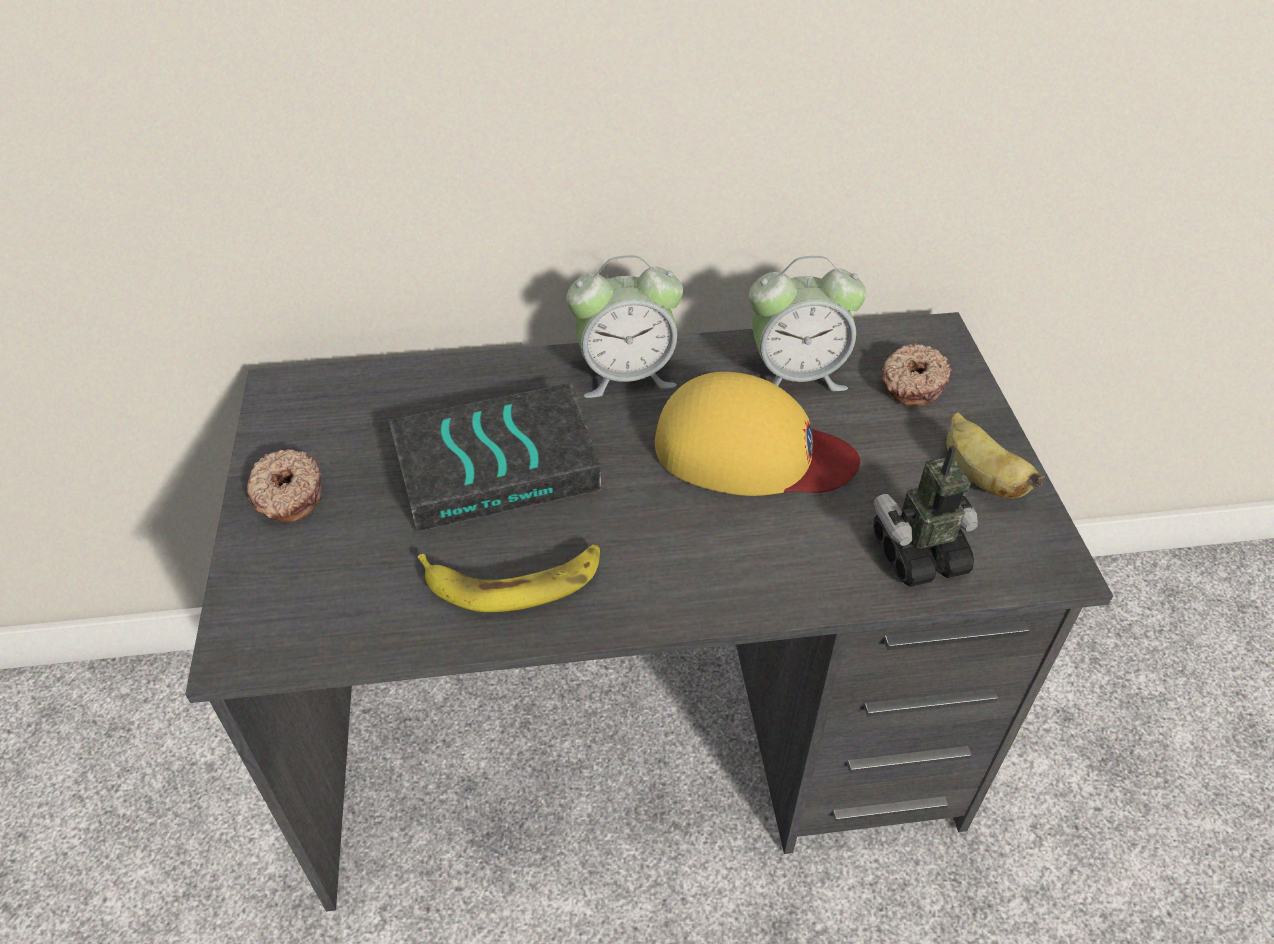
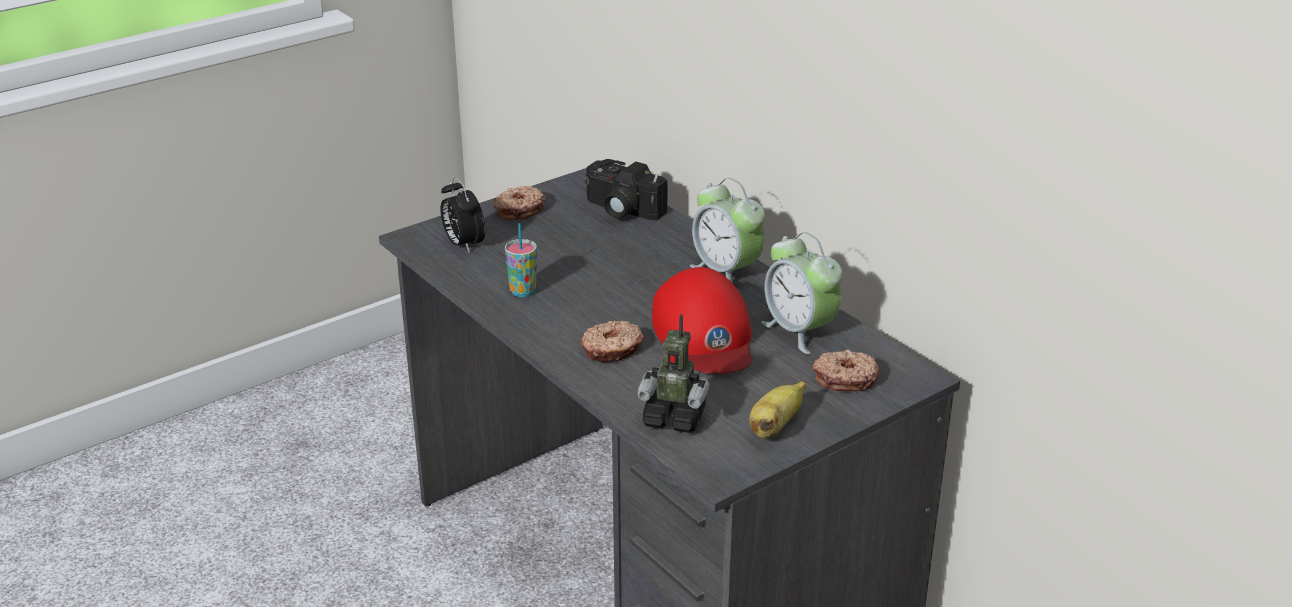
camera: 60 degrees right, 15 degrees down
(322, 596) = (463, 244): none -> alarm clock
(392, 398) = (620, 210): none -> camera
(499, 464) = (604, 258): book -> none
(514, 581) = (523, 292): banana -> cup
(729, 548) = (612, 350): none -> donut
(751, 451) = (704, 334): yellow cap -> red cap
(918, 554) = (674, 417): toy robot -> toy robot turned 150 degrees clockwise

